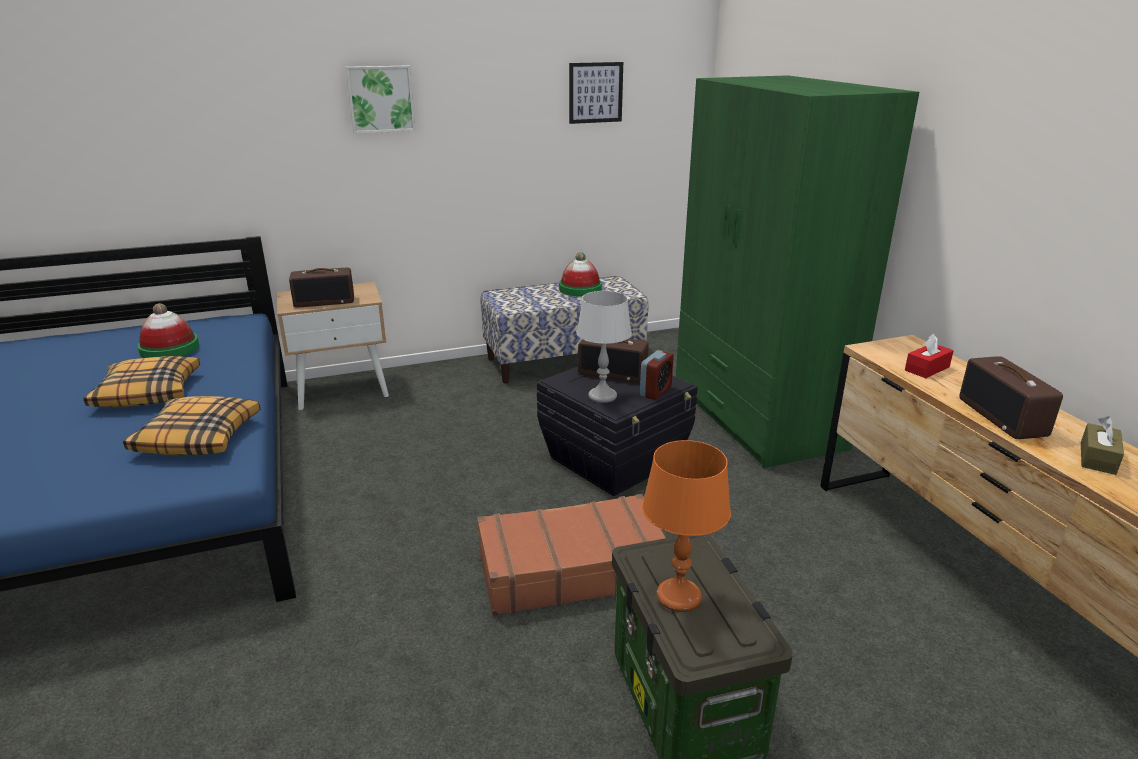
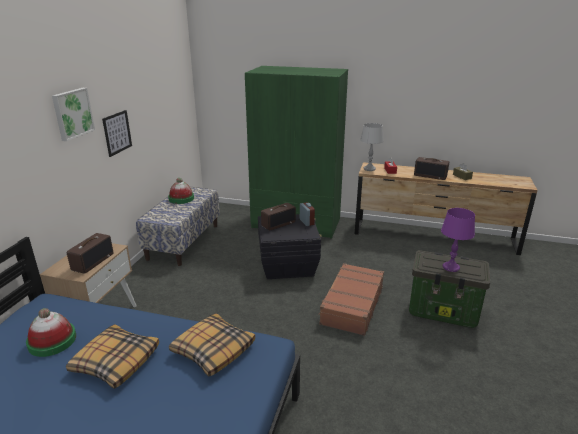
camera: 55 degrees left, 0 degrees up
(595, 92) = (157, 86): picture -> picture (117, 133)
(602, 396) = (296, 233): grey table lamp -> grey table lamp (369, 169)
(678, 597) = (451, 267): orange table lamp -> purple table lamp

